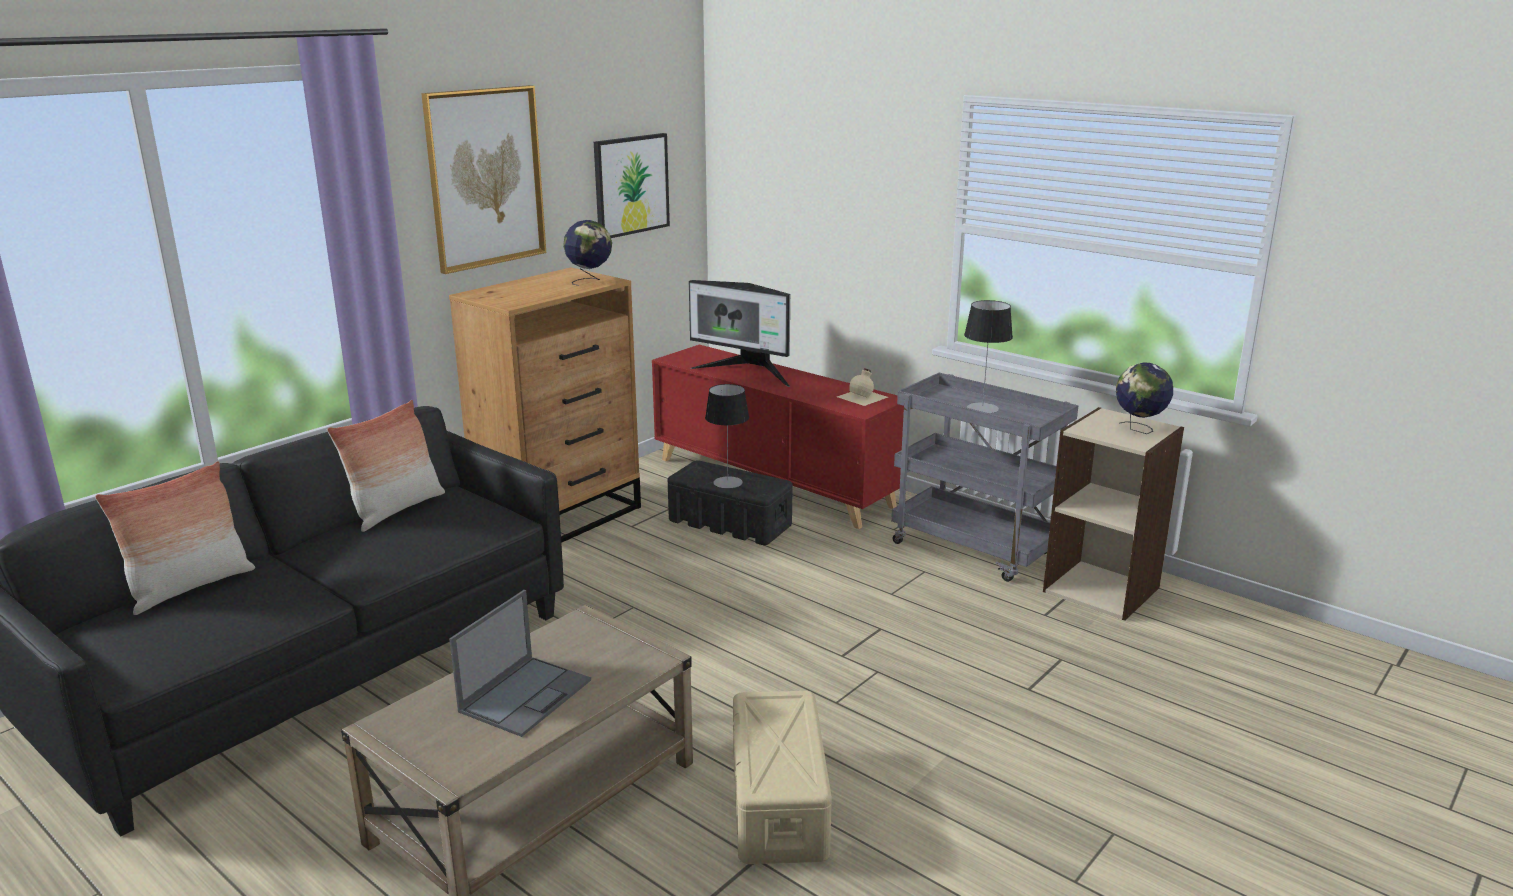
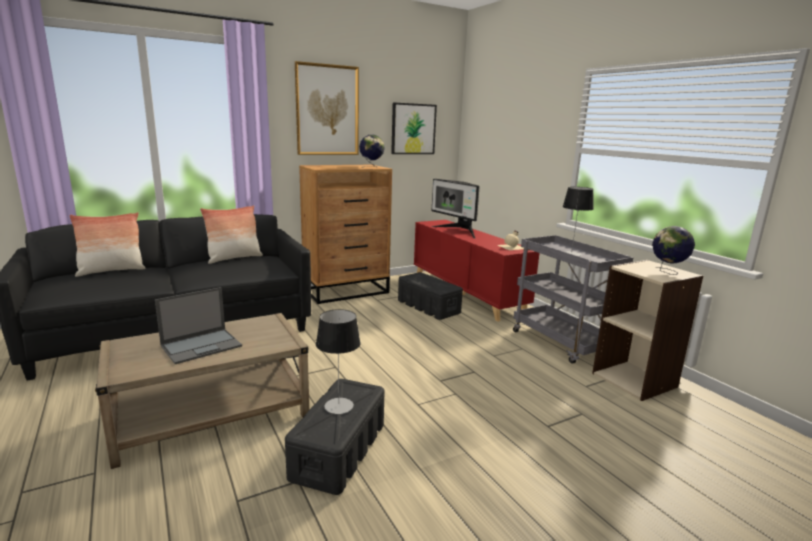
camera: 20 degrees right, 5 degrees down
(727, 482) = (427, 283): table lamp -> table lamp (338, 406)
(778, 803) = (338, 451): beige storage box -> black storage box

